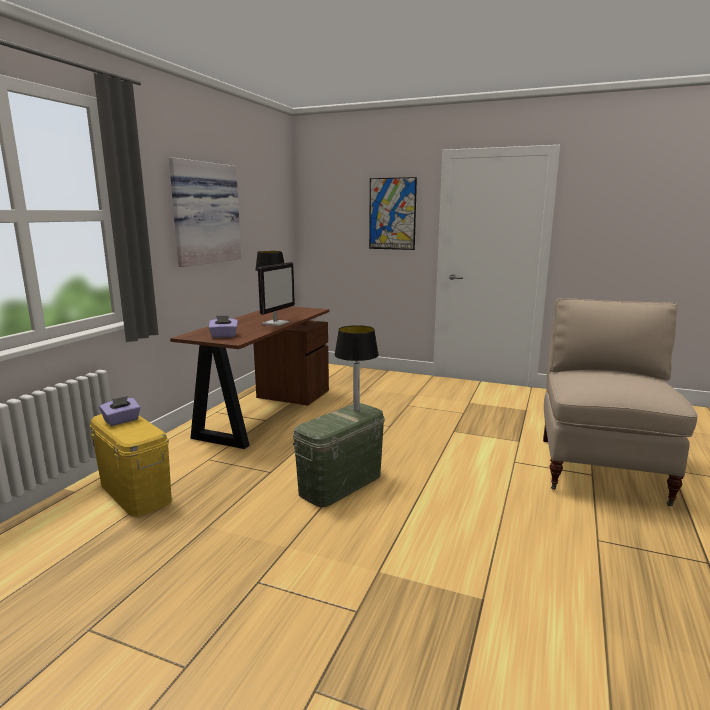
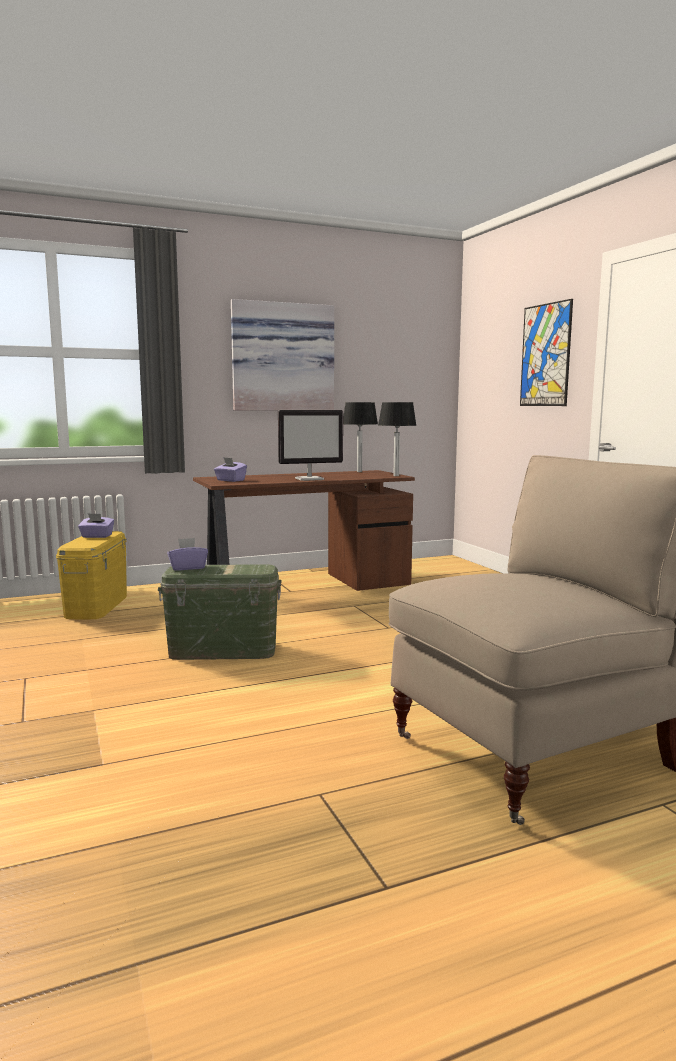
camera: 45 degrees right, 5 degrees down
(315, 425) = (187, 567): none -> purple tissue box
(356, 409) = (254, 567): table lamp -> table lamp (396, 475)

